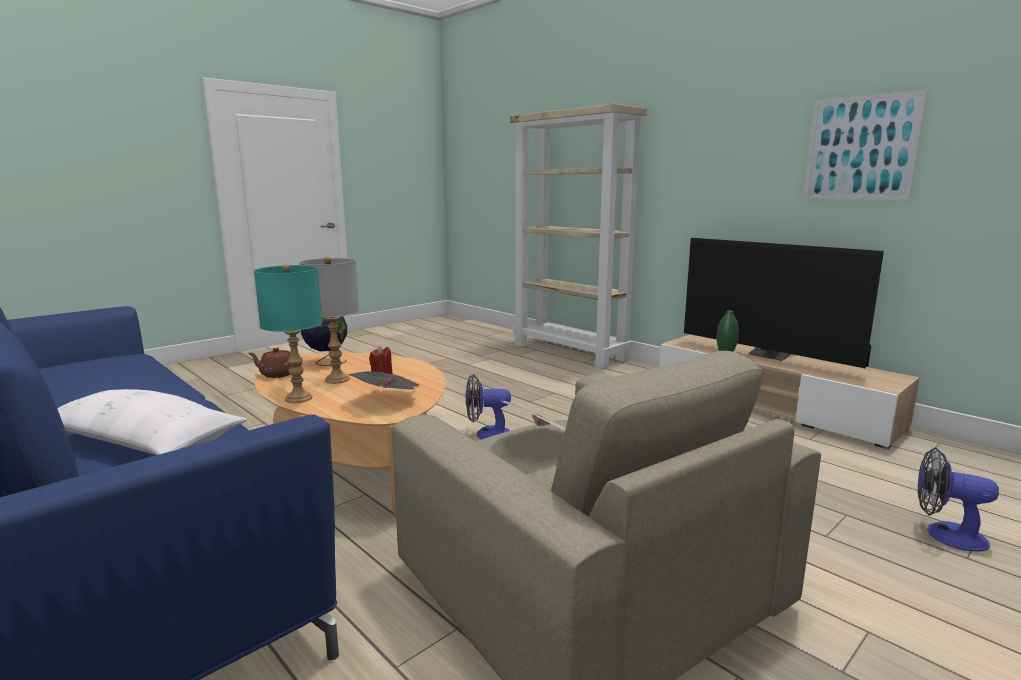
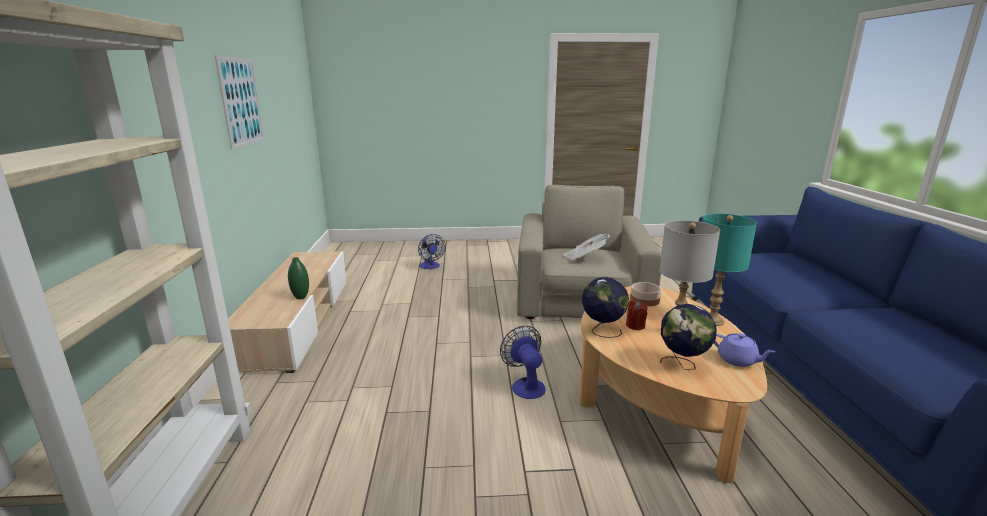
camera: 140 degrees left, 5 degrees up
(142, 442) = (791, 269): white pillow -> none
(277, 374) = (738, 360): brown teapot -> purple teapot
(388, 399) = (644, 300): newspaper -> bowl
(408, 365) = (602, 331): none -> globe
(487, 434) = (525, 385): fan -> fan turned 150 degrees counterclockwise
(770, 355) = (282, 286): television -> none

